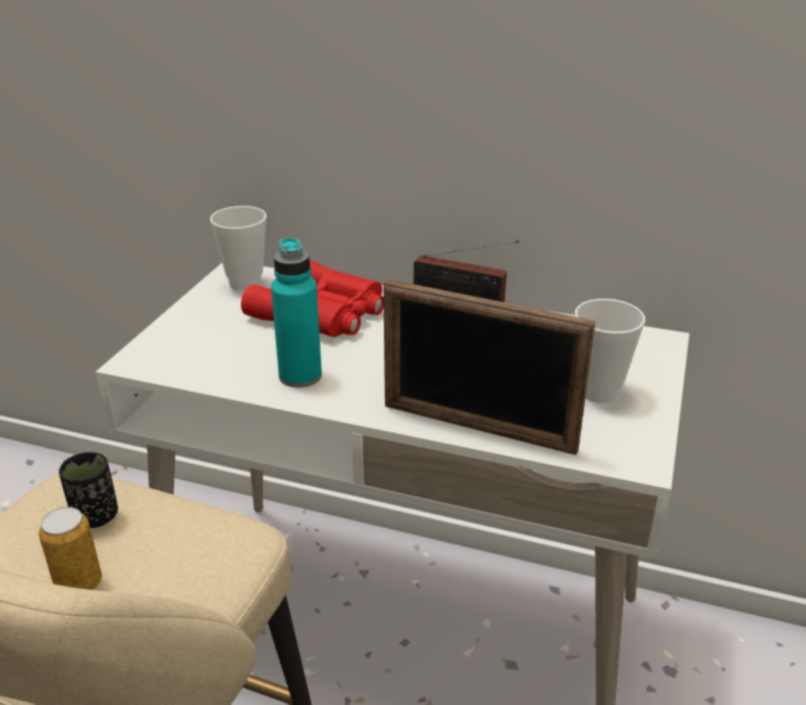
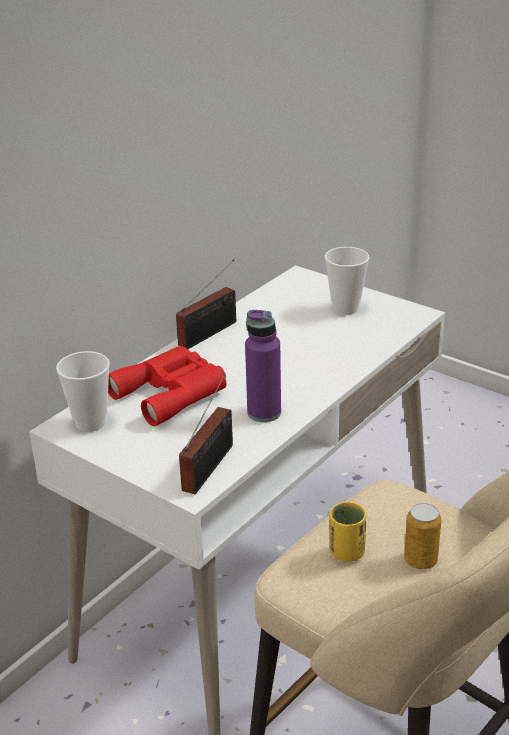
camera: 70 degrees left, 0 degrees up
(95, 516) = (346, 552): black cup -> yellow cup
(185, 362) = (211, 465): none -> radio
(300, 376) = (264, 413): turquoise bottle -> purple bottle
(477, 428) = (364, 355): picture frame -> none

